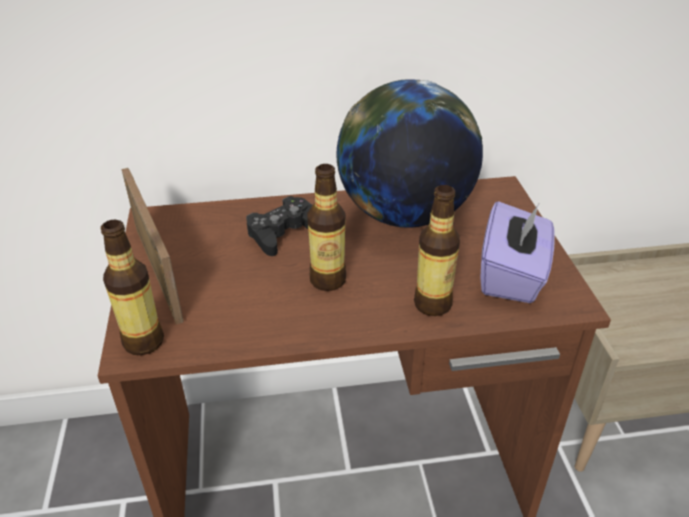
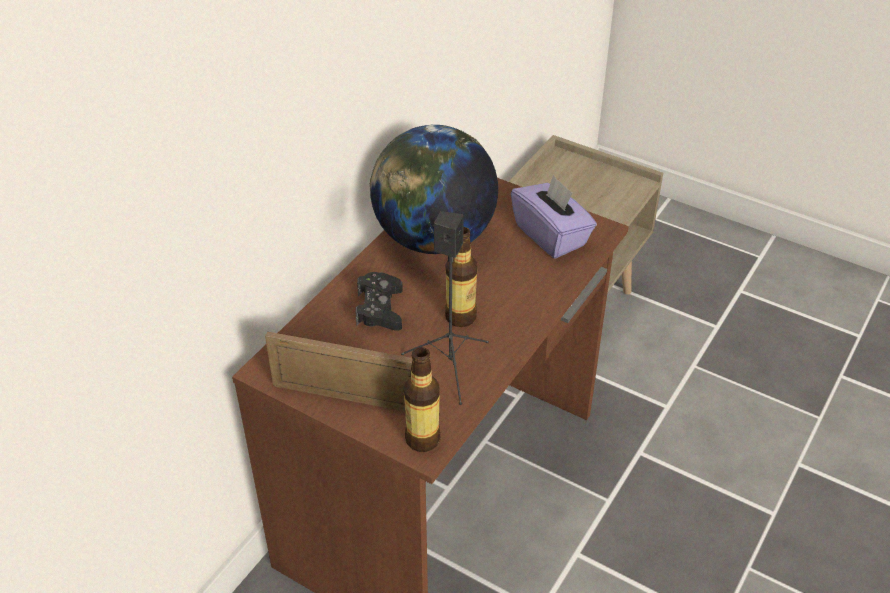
camera: 50 degrees left, 5 degrees up
(258, 307) = (450, 365): none -> black speaker
(433, 304) = (538, 285): bottle -> none

